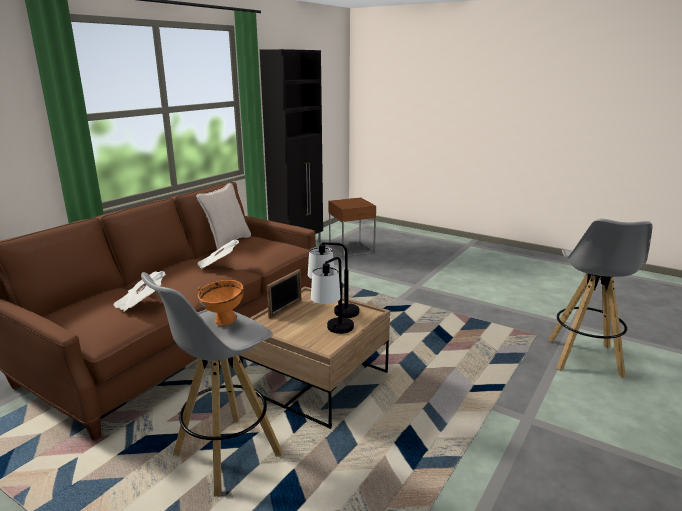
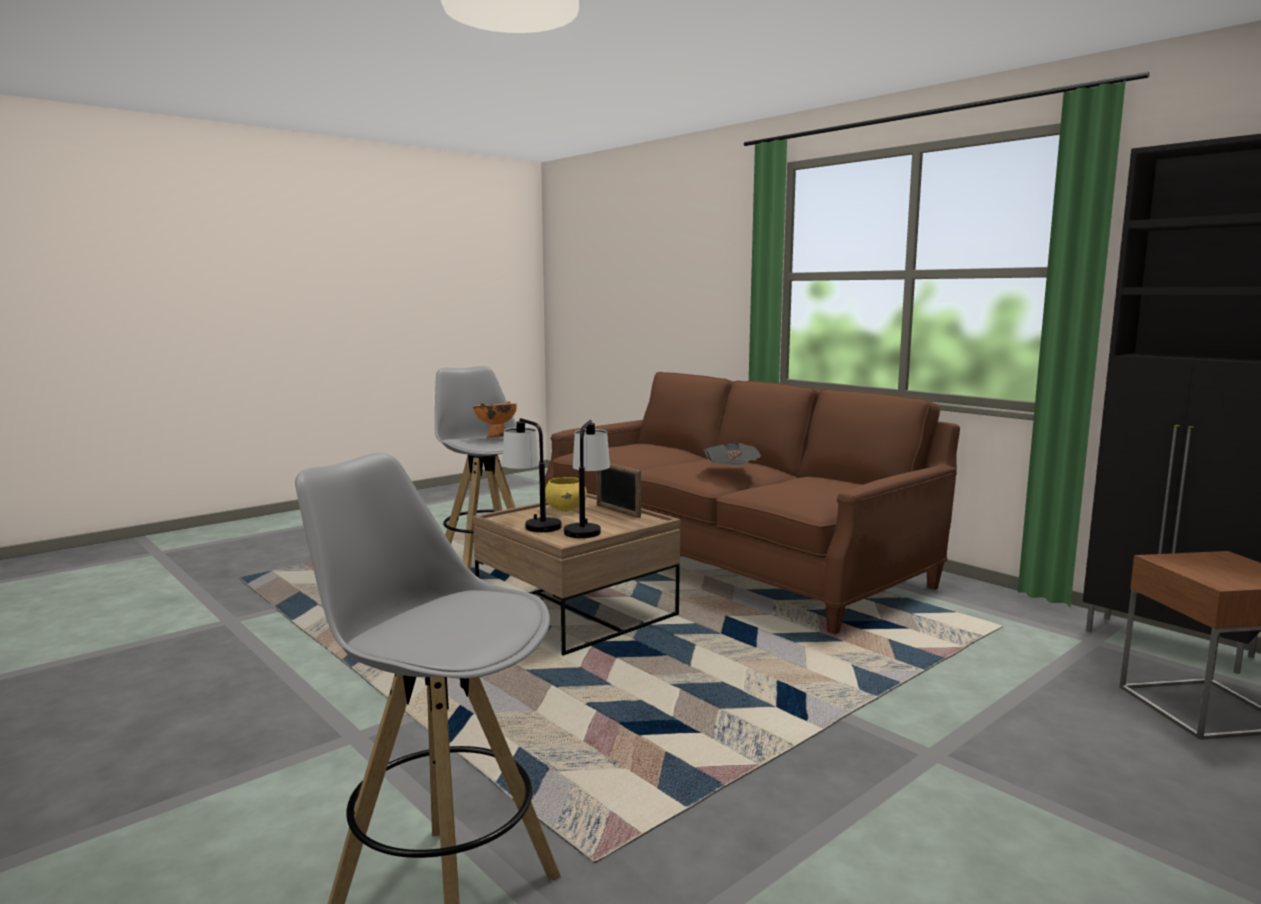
camera: 105 degrees right, 10 degrees down
(141, 303) = (633, 453): newspaper -> none
(227, 242) = (840, 478): beige pillow -> none
(287, 327) = (566, 509): none -> yellow bowl

